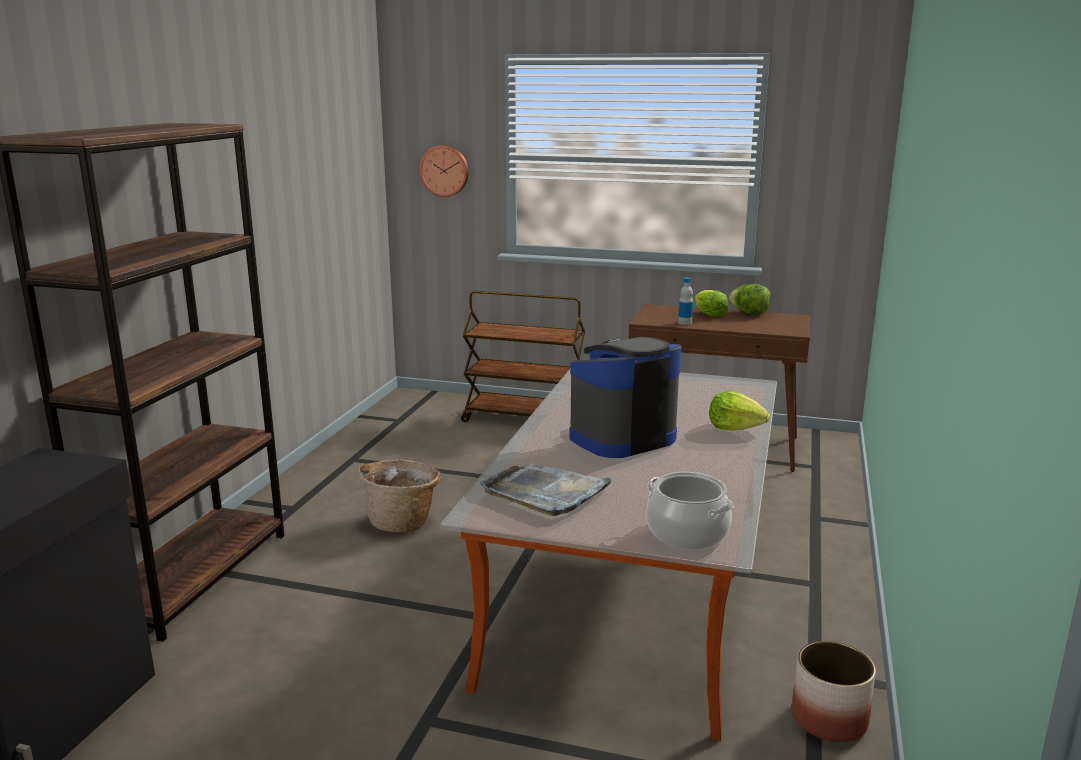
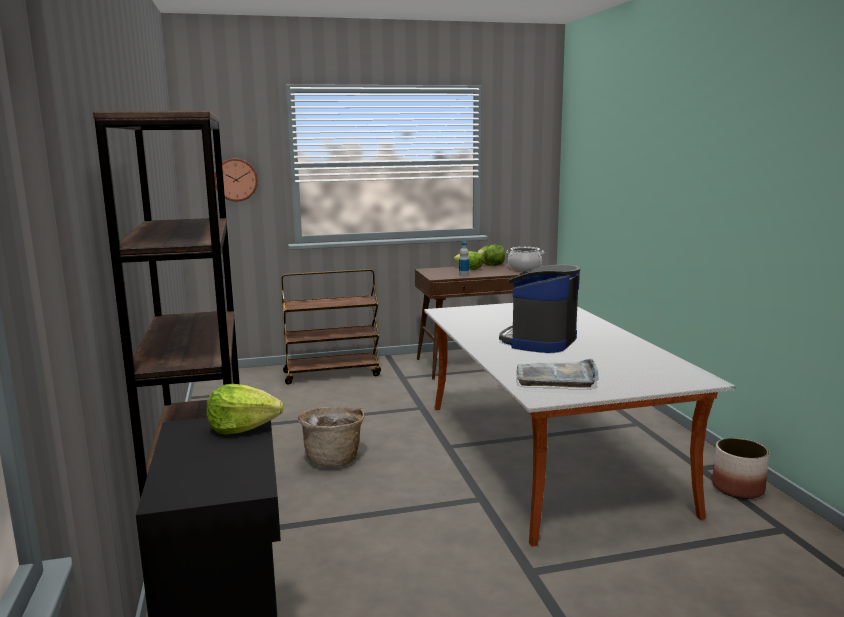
camera: 30 degrees left, 5 degrees down
(687, 533) = (674, 378): cooking pot -> cooking pot (524, 269)
(735, 427) = (590, 324): lettuce -> lettuce (242, 427)

